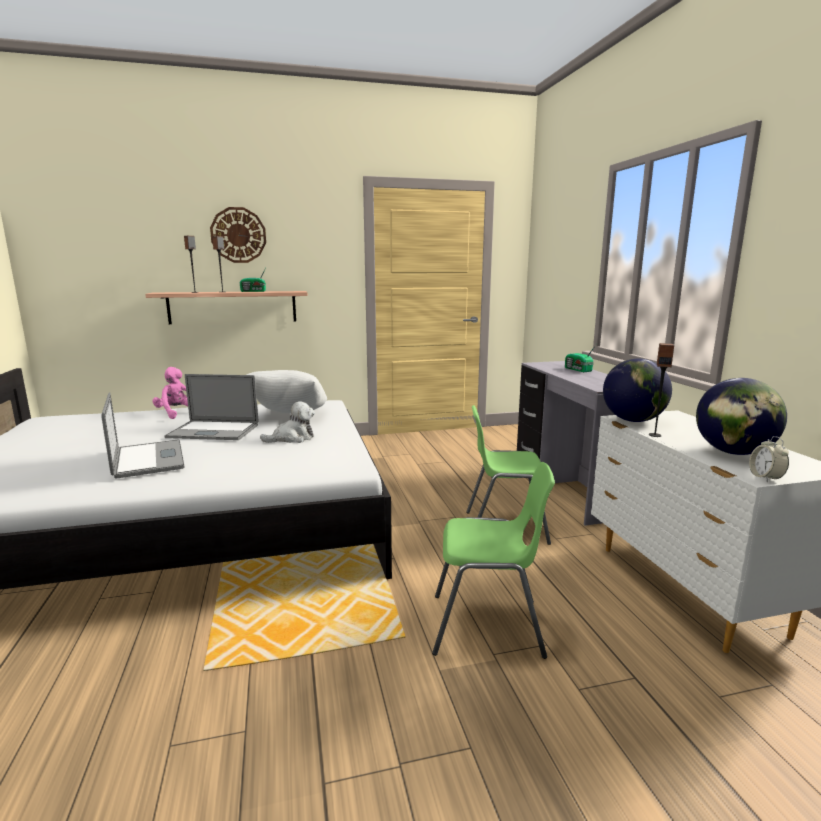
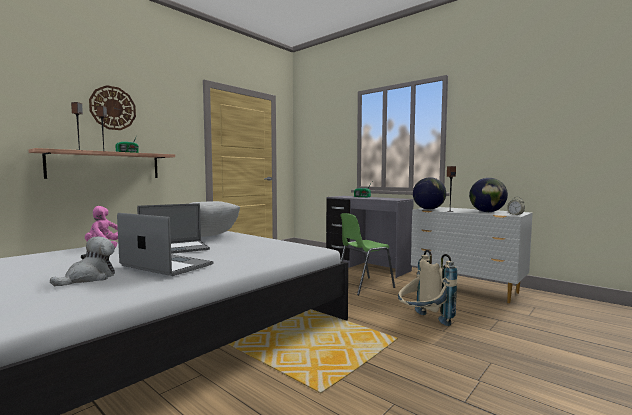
camera: 35 degrees left, 10 degrees down
(292, 438) = (244, 245): plush toy -> plush toy (89, 278)
(488, 626) = (423, 322): green chair -> beige backpack

